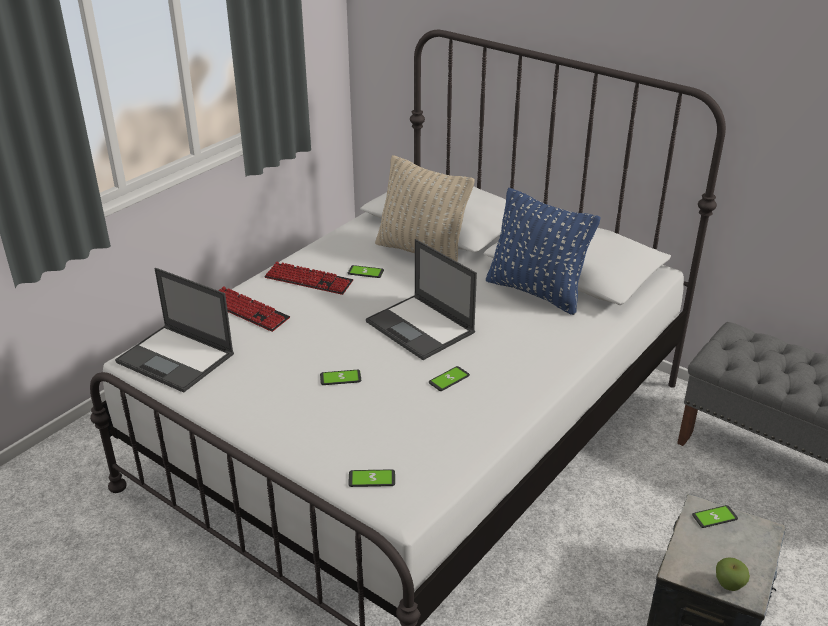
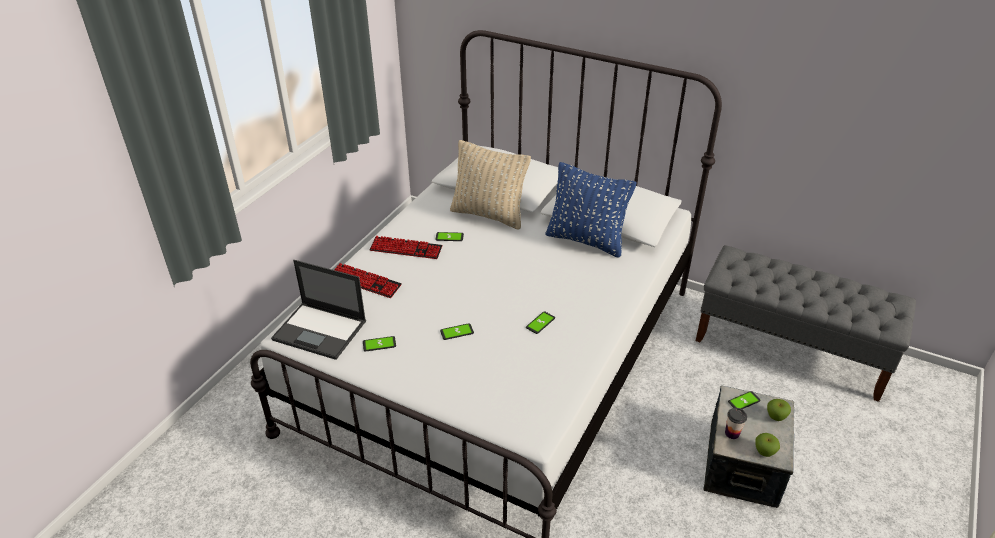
camera: 10 degrees left, 5 degrees up
(371, 479) = (505, 413): phone -> phone (379, 344)
(421, 327) = (507, 281): laptop -> none
(688, 555) = (732, 433): none -> cup
(755, 542) = (776, 417): none -> apple

